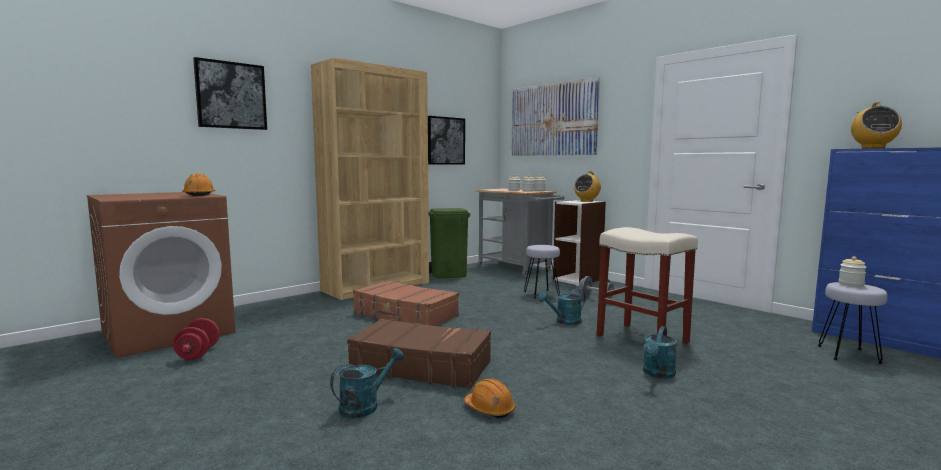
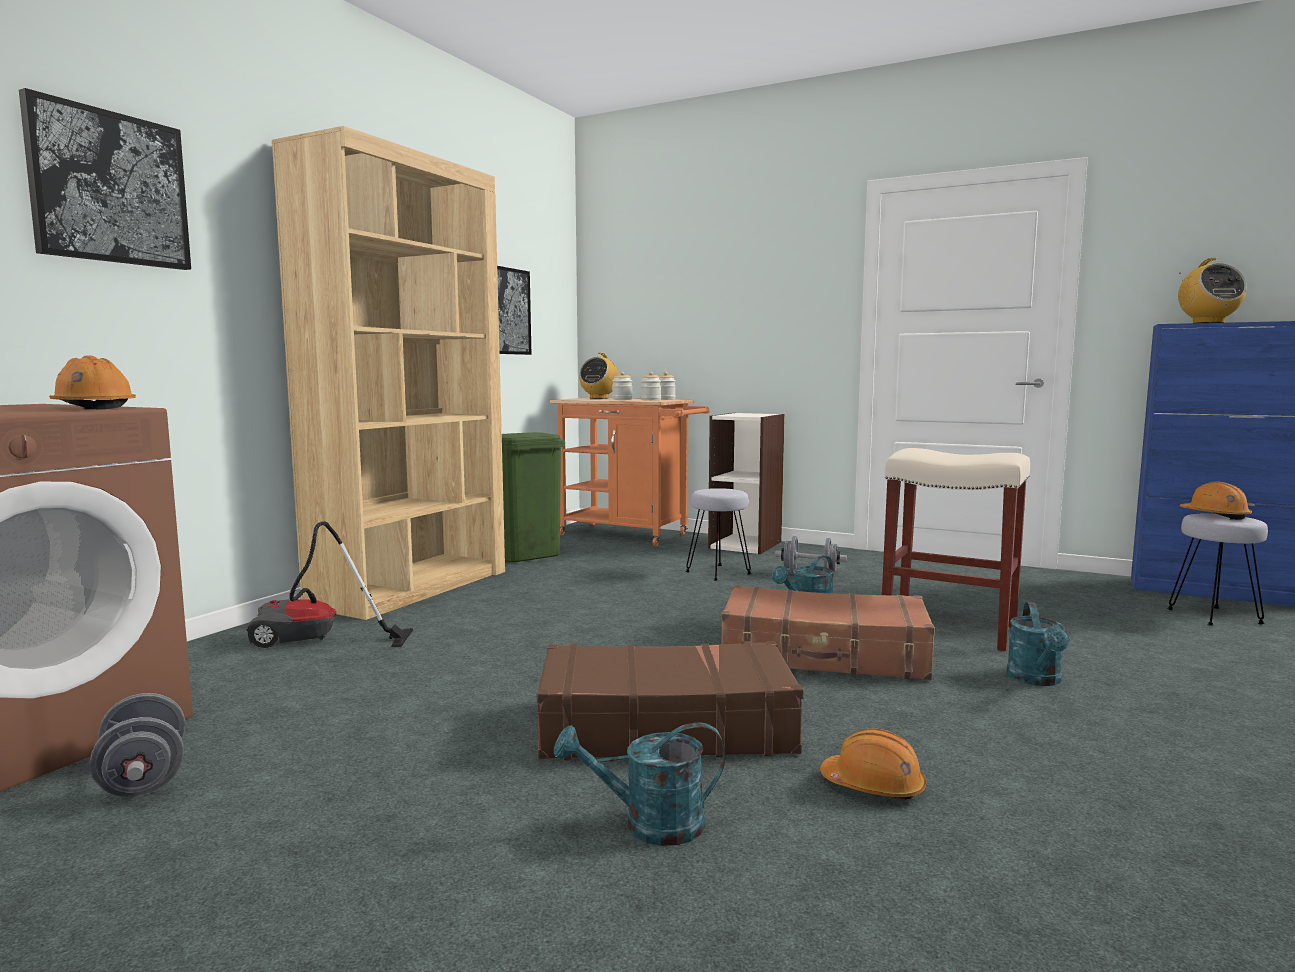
camera: 20 degrees left, 0 degrees up
(198, 354) = (143, 778): red dumbbell -> grey dumbbell
(310, 307) = (315, 642): none -> vacuum cleaner
(365, 405) = (649, 825): turquoise watering can -> turquoise watering can turned 120 degrees counterclockwise
(405, 315) = (528, 635): brown suitcase -> brown suitcase (824, 655)
(517, 268) = (631, 535): grey cart -> orange cart
(553, 120) = (681, 279): picture -> none
(587, 201) = (755, 414): radio -> radio (599, 398)
(851, 284) = (1215, 515): jar -> orange hard hat

